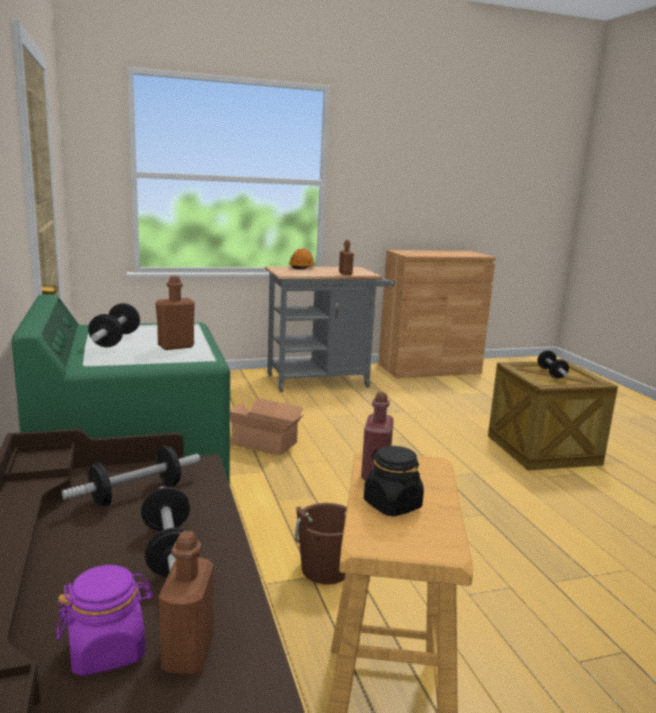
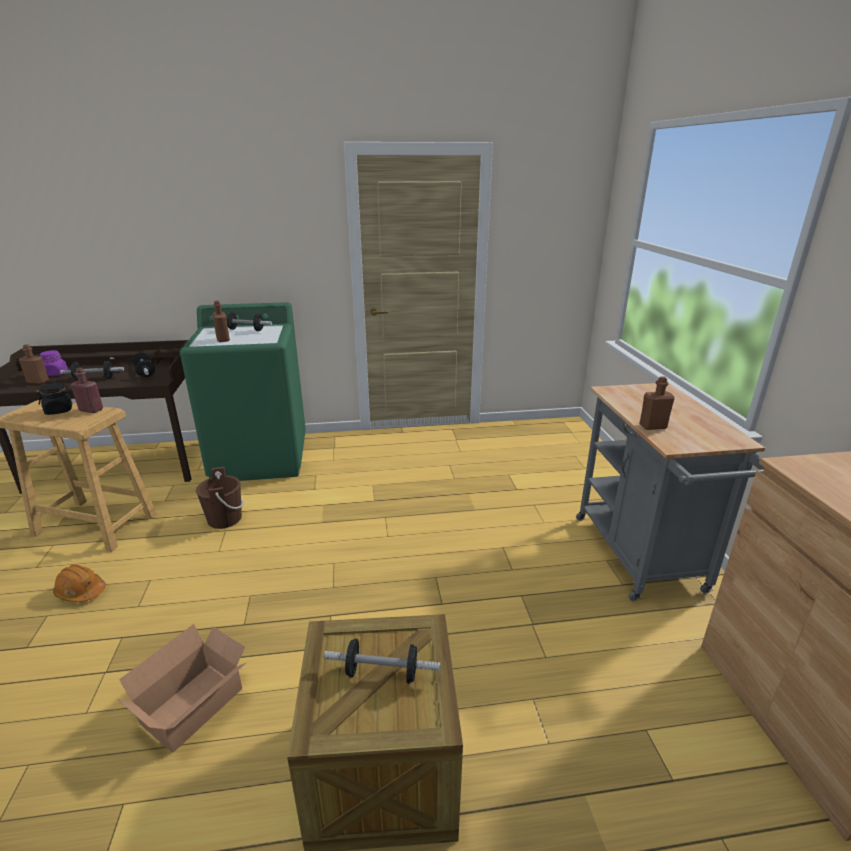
camera: 100 degrees right, 10 degrees up
(264, 442) = (433, 503): cardboard box -> cardboard box (196, 706)
(302, 267) = (682, 402): orange hard hat -> orange hard hat (81, 591)

